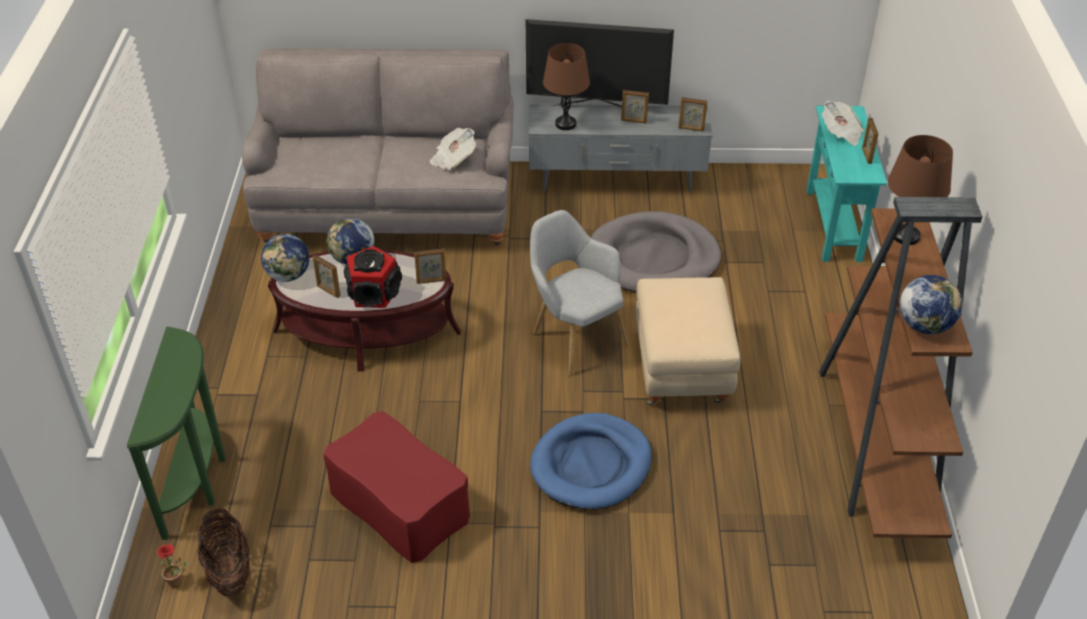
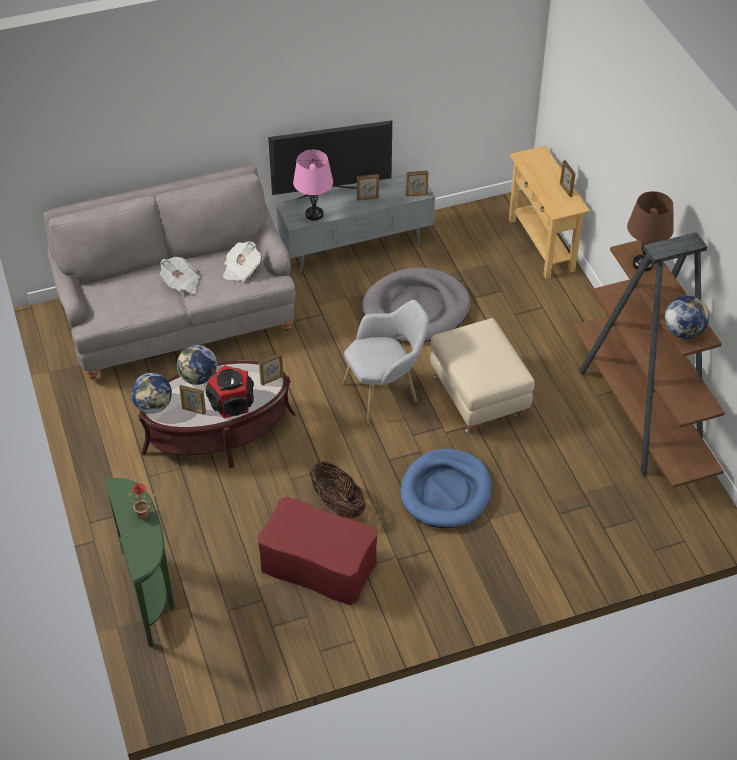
camera: 20 degrees left, 5 degrees up
(178, 581) = (180, 673): potted plant -> potted plant (145, 513)
(229, 570) = (215, 653): basket -> basket (337, 503)
(565, 124) = (314, 214): brown table lamp -> pink table lamp
(574, 337) = (385, 392): grey armchair -> grey armchair turned 120 degrees clockwise
(833, 225) = (541, 244): turquoise console table -> beige console table
(841, 133) = (539, 174): newspaper -> newspaper (181, 283)

